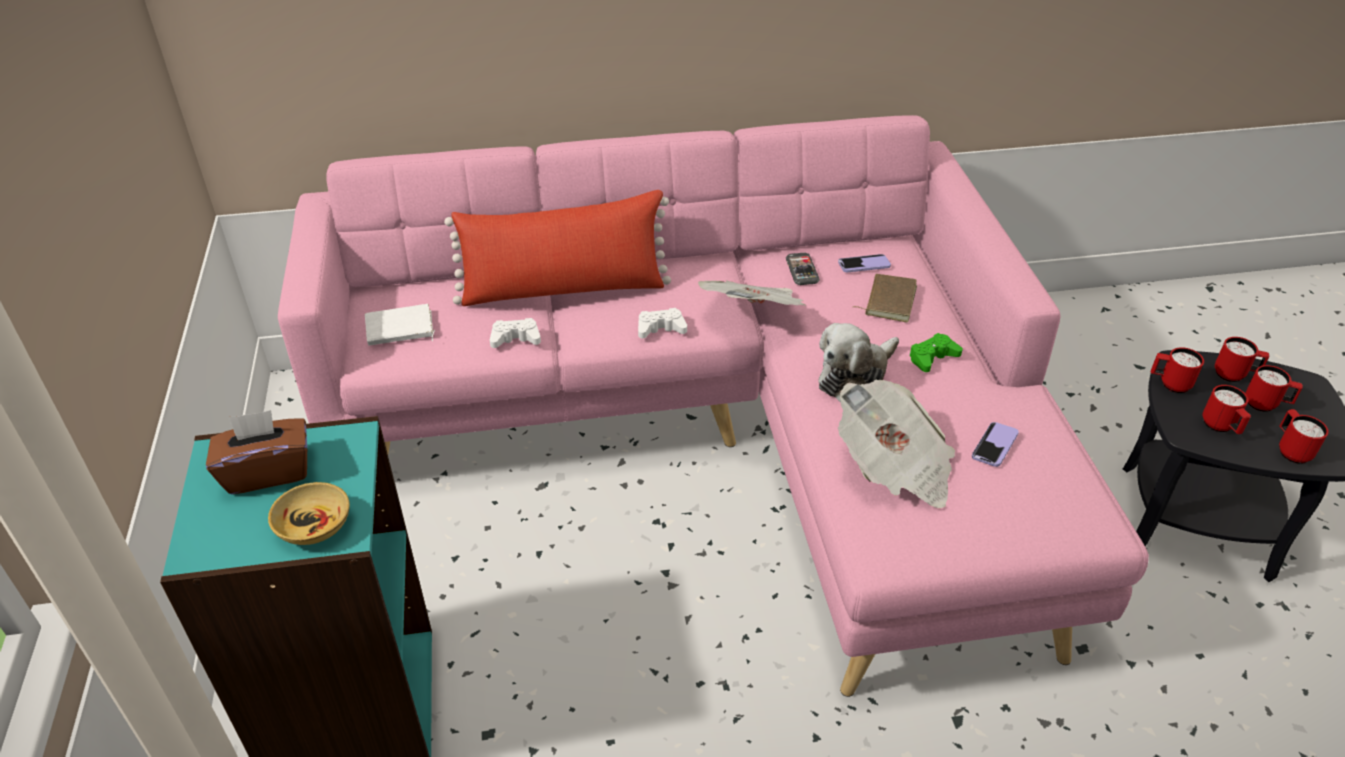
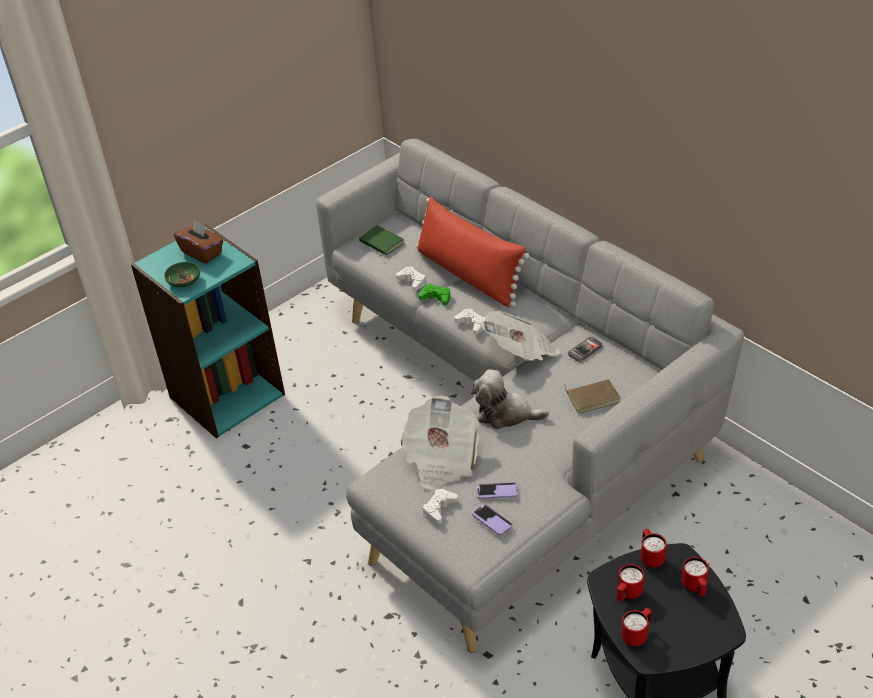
camera: 60 degrees right, 0 degrees up
(313, 526) = (183, 281): beige bowl -> green bowl
(400, 330) = (380, 243): white book -> green book
(729, 447) = (507, 431): pink sofa -> grey sofa
(864, 265) = (619, 372): phone -> phone (492, 520)
(932, 357) = (555, 437): green game controller -> green game controller (436, 297)
(989, 512) = (439, 508): none -> white game controller
(1266, 405) = (676, 612): red mug -> none

